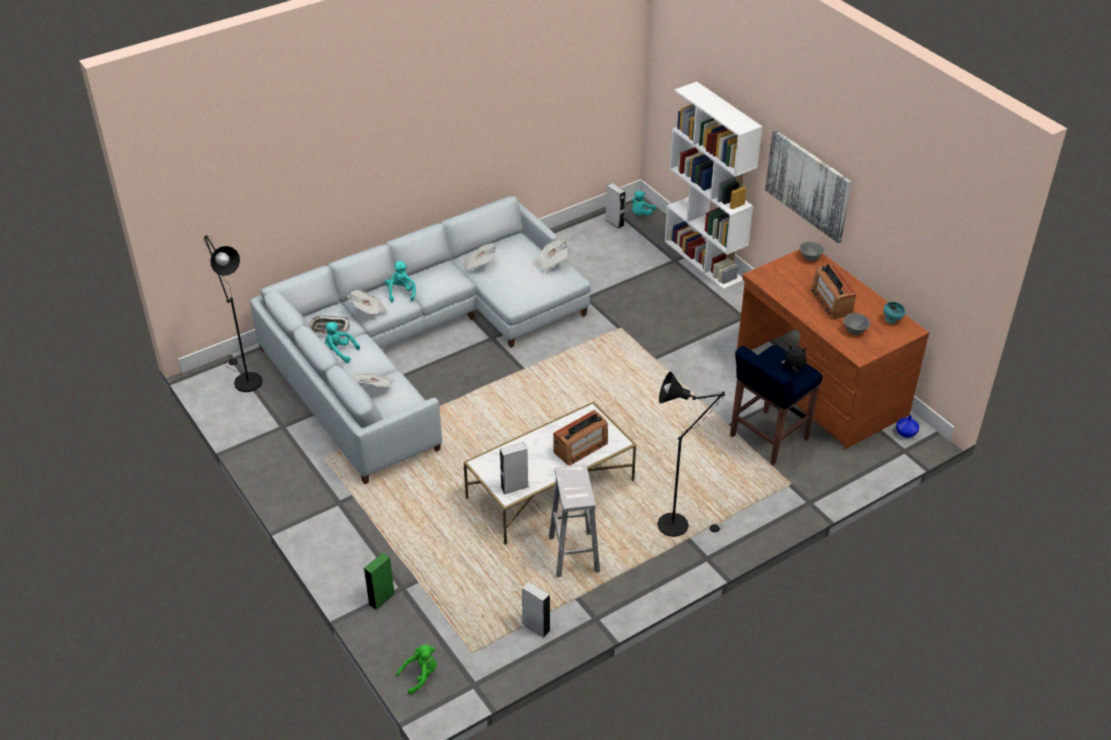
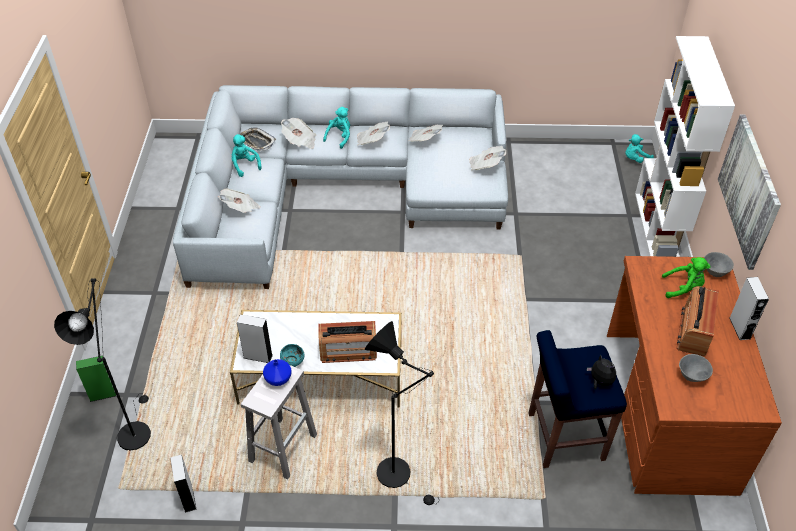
camera: 35 degrees right, 5 degrees up
(244, 380) = (189, 158): black floor lamp -> black floor lamp (134, 430)
(420, 676) = (62, 483): green plush toy -> green plush toy (683, 288)
(434, 283) = (372, 141): none -> newspaper
(614, 222) = (603, 156): grey speaker -> grey speaker (740, 328)
(891, 320) = (747, 386): turquoise bowl -> turquoise bowl (293, 363)
(906, 433) = (718, 514): blue vase -> blue vase (277, 379)

